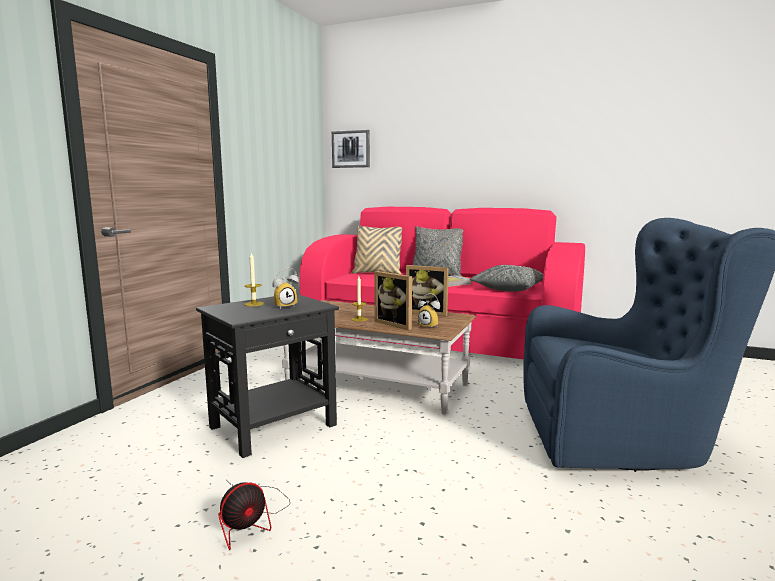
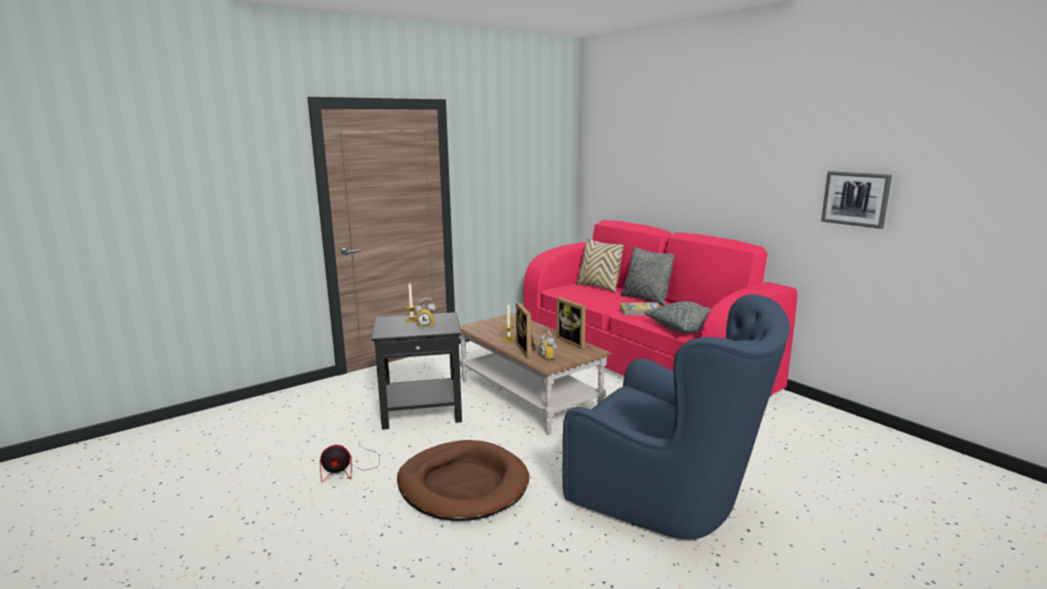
camera: 30 degrees right, 5 degrees up
(351, 149) = (597, 159): picture -> picture (855, 199)
(425, 489) = (463, 485): none -> brown dog bed

